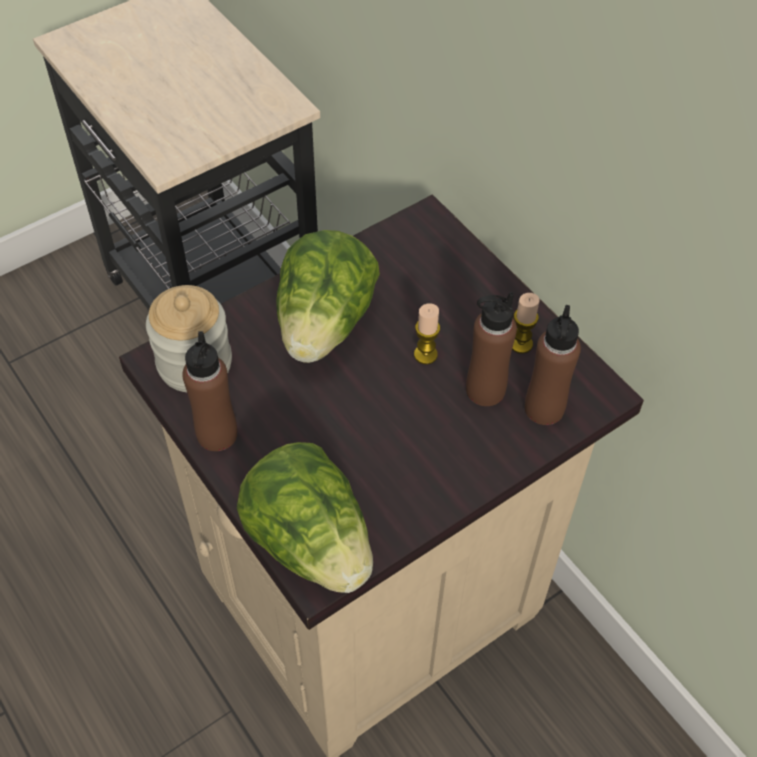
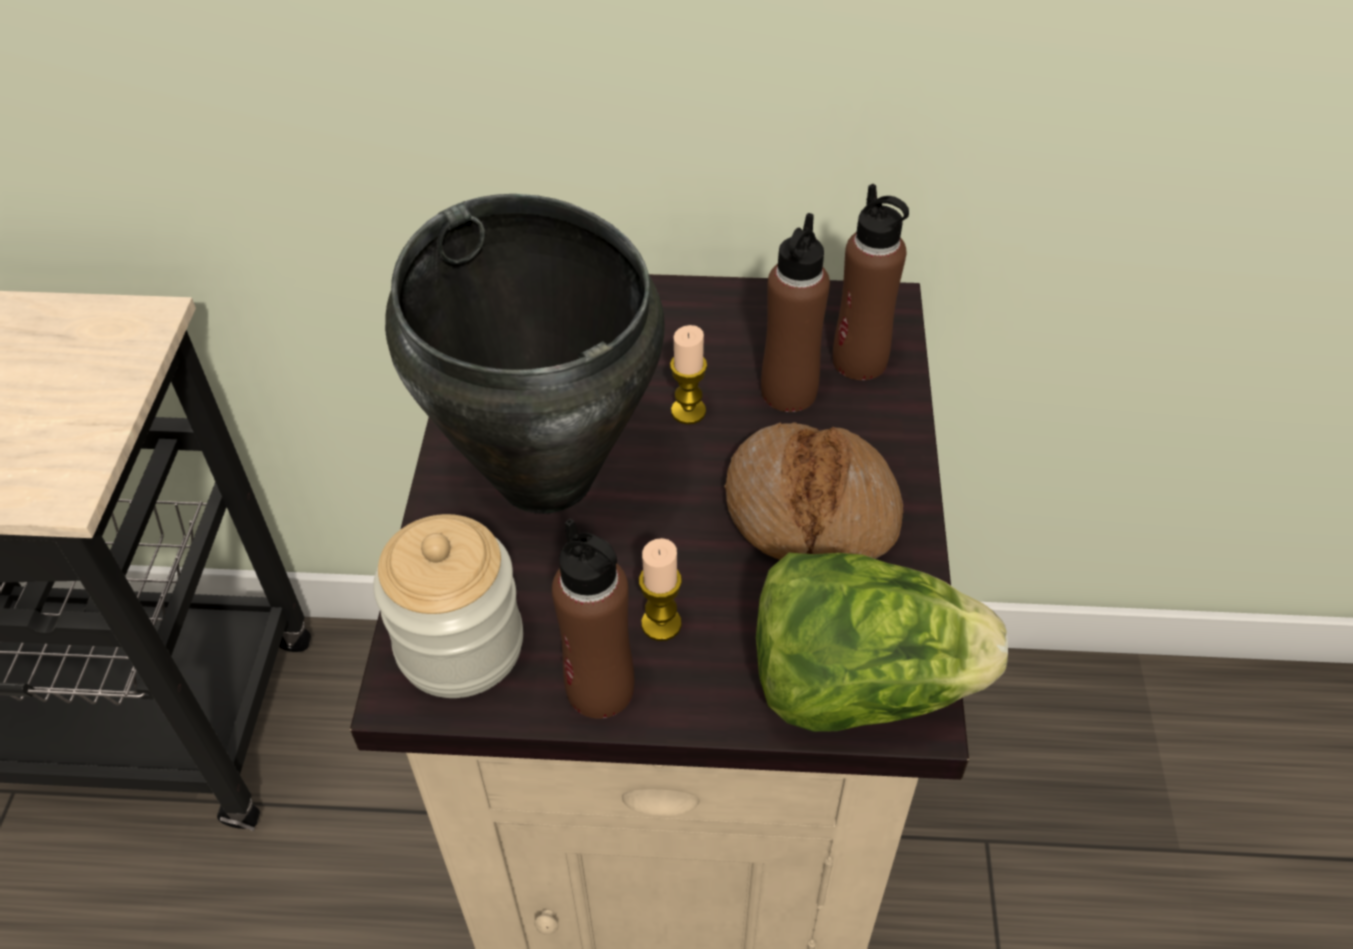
camera: 50 degrees left, 5 degrees down
(325, 325) = (546, 474): lettuce -> black cooking pot
(408, 452) = (811, 510): none -> bread
(520, 344) = (756, 326): candle -> candle (661, 624)

